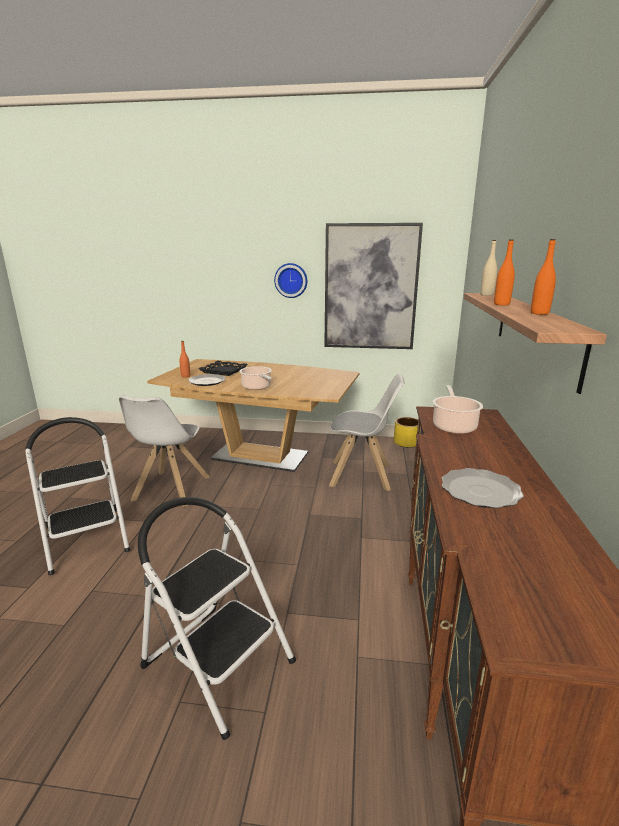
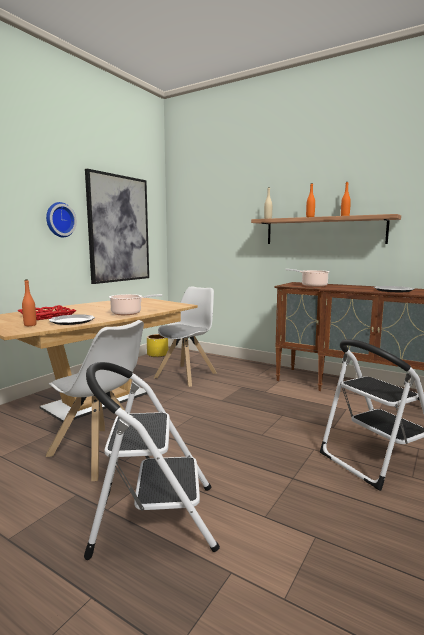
camera: 65 degrees left, 10 degrees down
(223, 371) = (47, 316): black tray -> red tray

